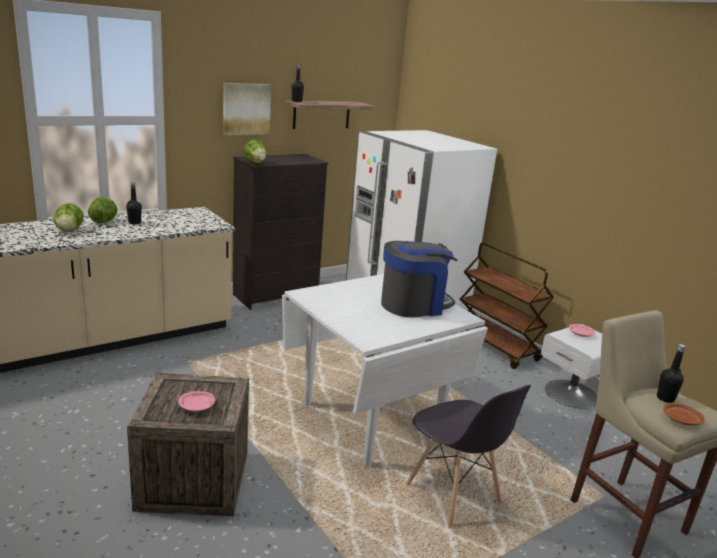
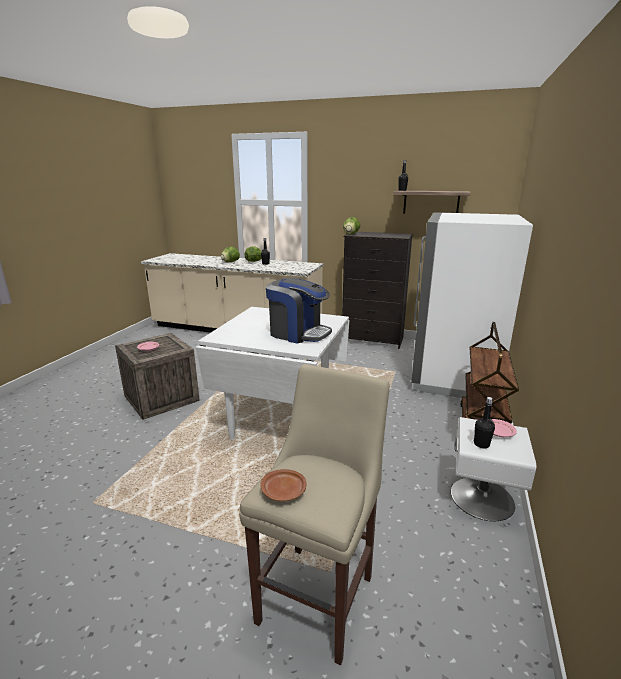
camera: 55 degrees right, 0 degrees up
(246, 109) = (364, 197): picture -> none
(453, 495) = (237, 484): grey chair -> none
(665, 398) = (323, 474): black bottle -> black bottle (481, 444)

